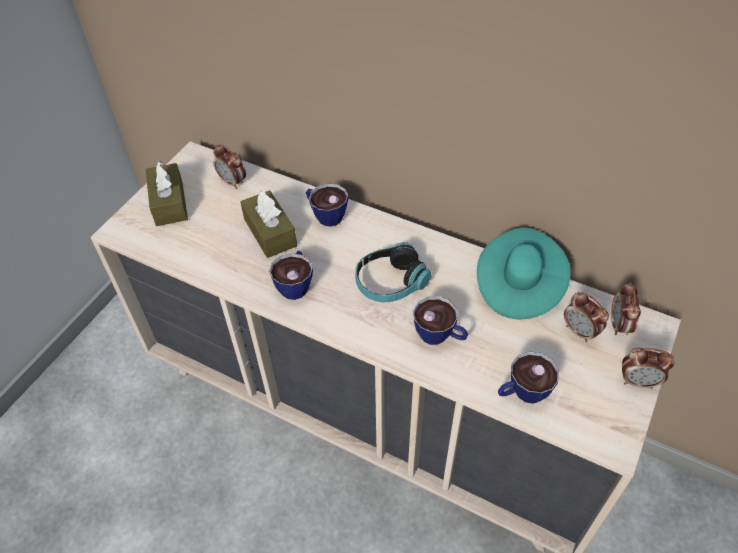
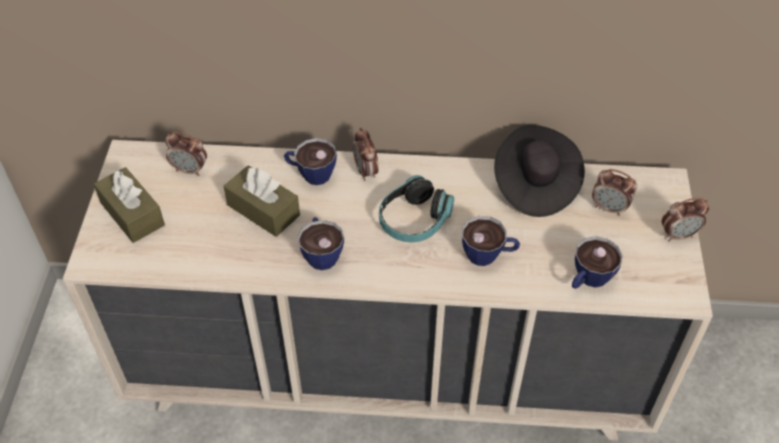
camera: 25 degrees left, 0 degrees up
(518, 287) = (534, 185): turquoise hat -> black hat
(619, 325) = (639, 191): alarm clock -> alarm clock (366, 171)

